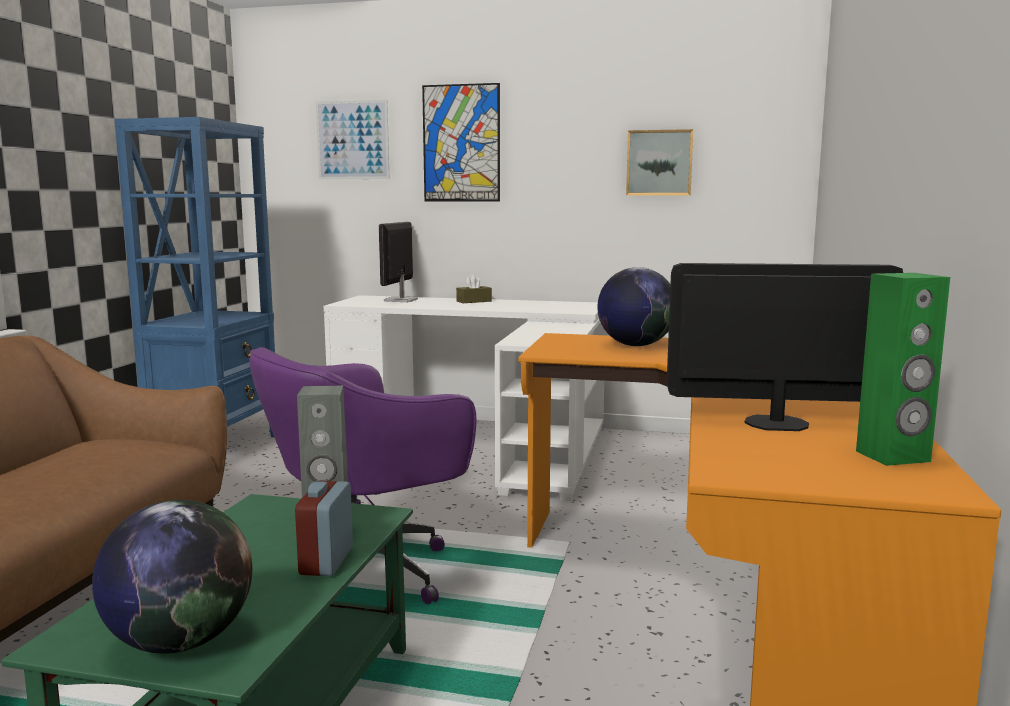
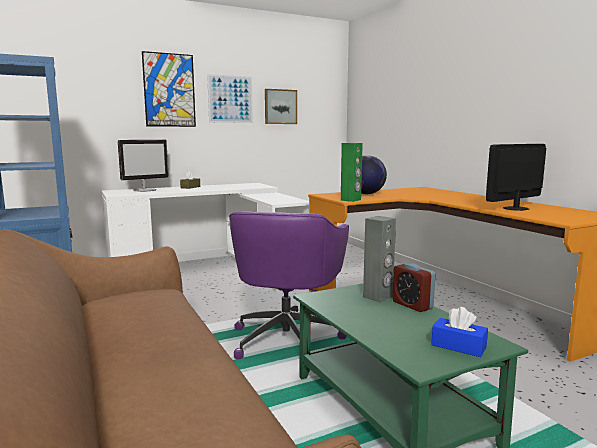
camera: 40 degrees left, 0 degrees up
(180, 642) = (458, 346): globe -> blue tissue box
(352, 140) = (89, 83): picture -> picture (230, 99)
(401, 300) = (145, 190): monitor -> monitor turned 105 degrees counterclockwise
(893, 456) = (572, 211): green speaker -> green speaker (351, 200)

